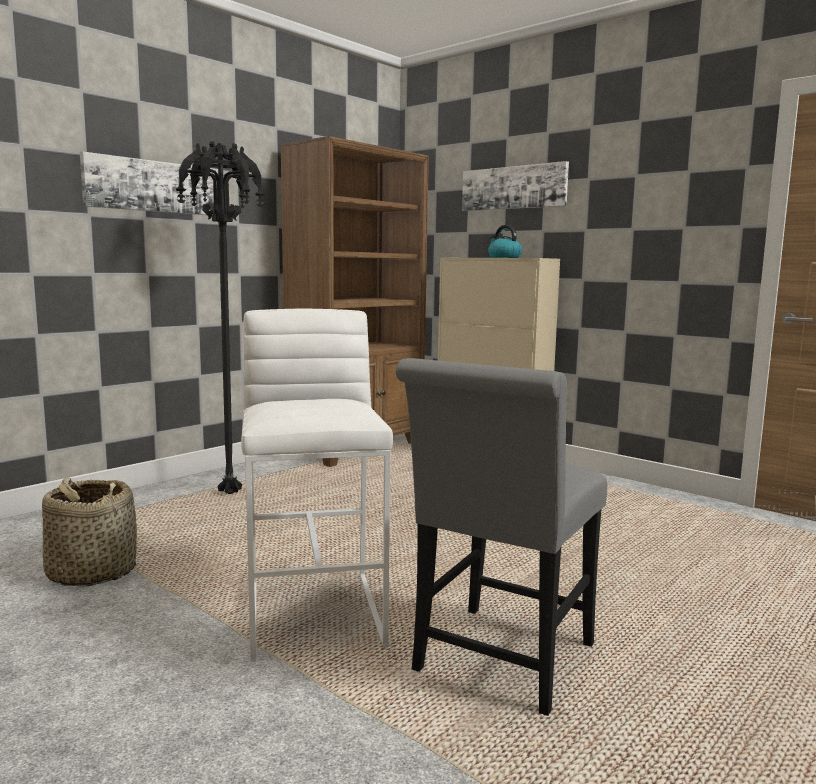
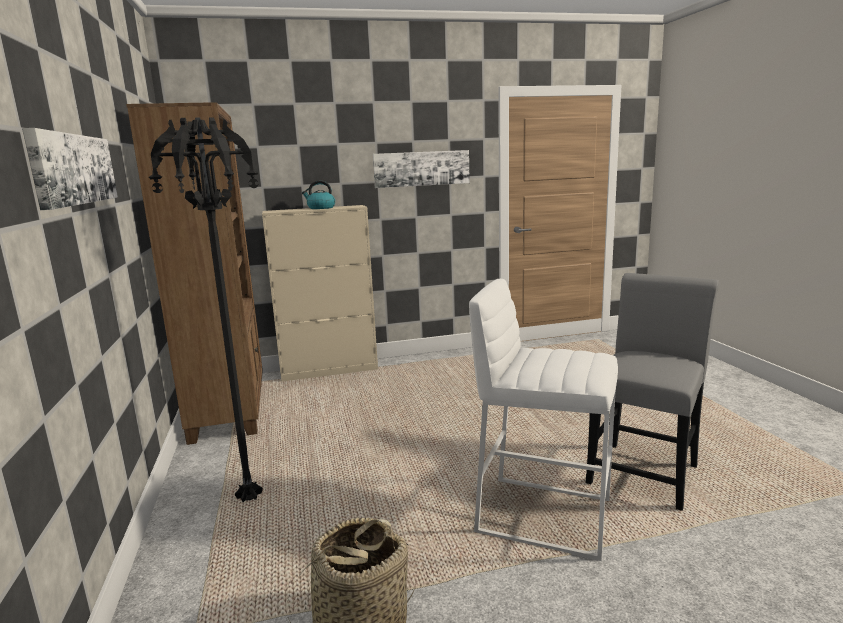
camera: 55 degrees left, 5 degrees up
(499, 664) = (645, 470): grey chair -> grey chair turned 120 degrees counterclockwise
(513, 188) = (309, 147): picture -> picture (421, 168)

